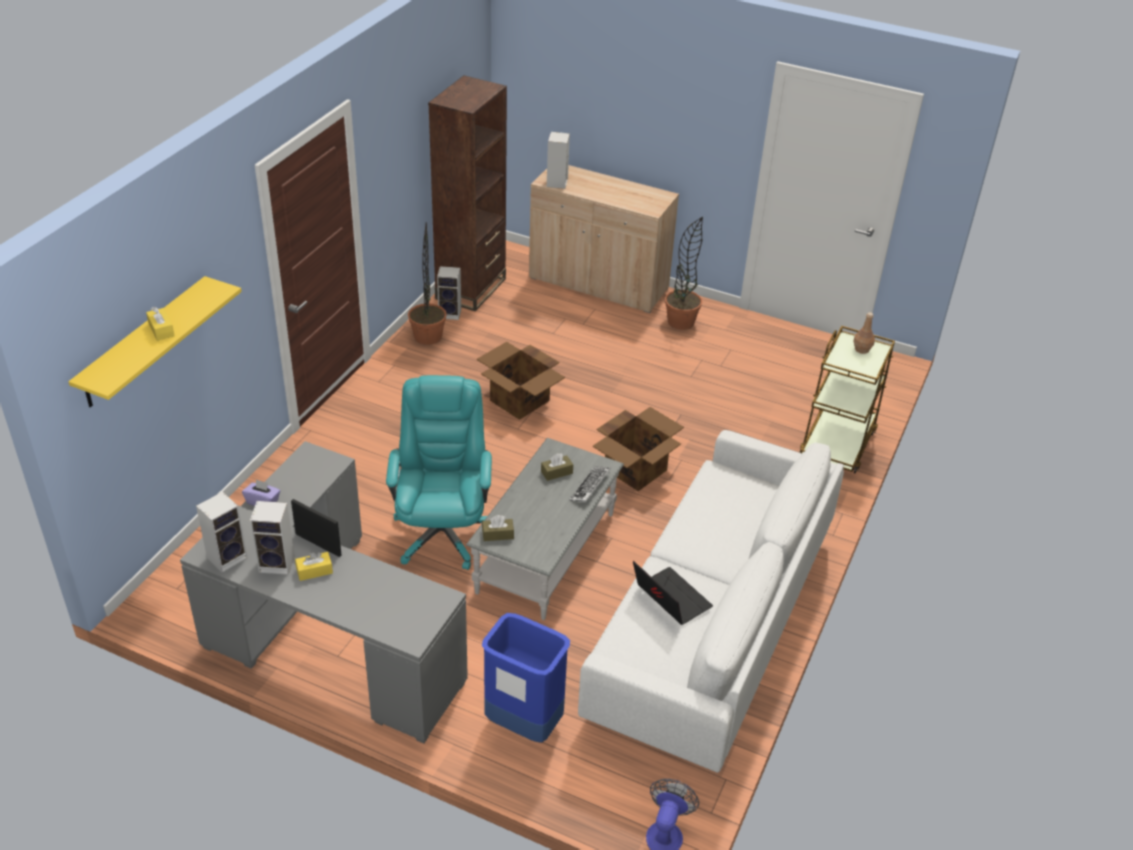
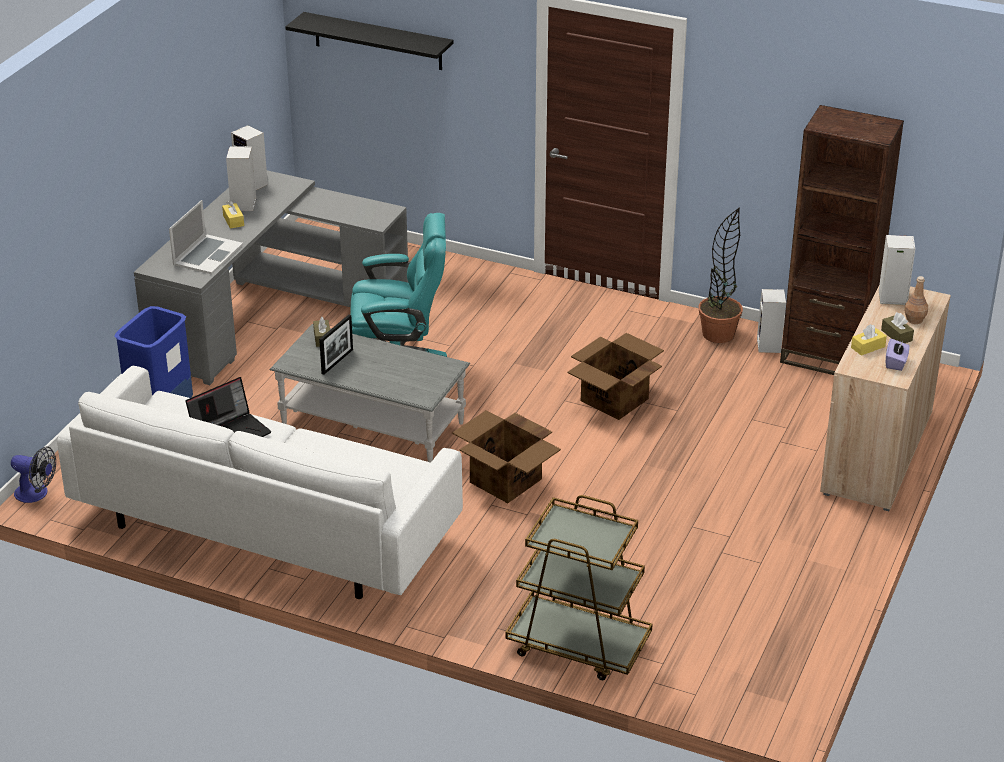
camera: 90 degrees right, 5 degrees down
(144, 342) = (378, 41): yellow shelf -> black shelf
(161, 330) = (371, 33): yellow tissue box -> yellow tissue box (868, 347)
(263, 501) = (325, 196): purple tissue box -> purple tissue box (896, 363)
(318, 544) = (264, 219): picture frame -> picture frame (337, 361)
(390, 591) = (207, 254): none -> laptop
(556, 472) = (412, 368): brown tissue box -> brown tissue box (896, 335)
(590, 487) = (391, 388): keyboard -> none
(681, 322) = (811, 521): potted plant -> none
(862, 349) = (598, 540): brown bottle -> brown bottle (914, 320)

